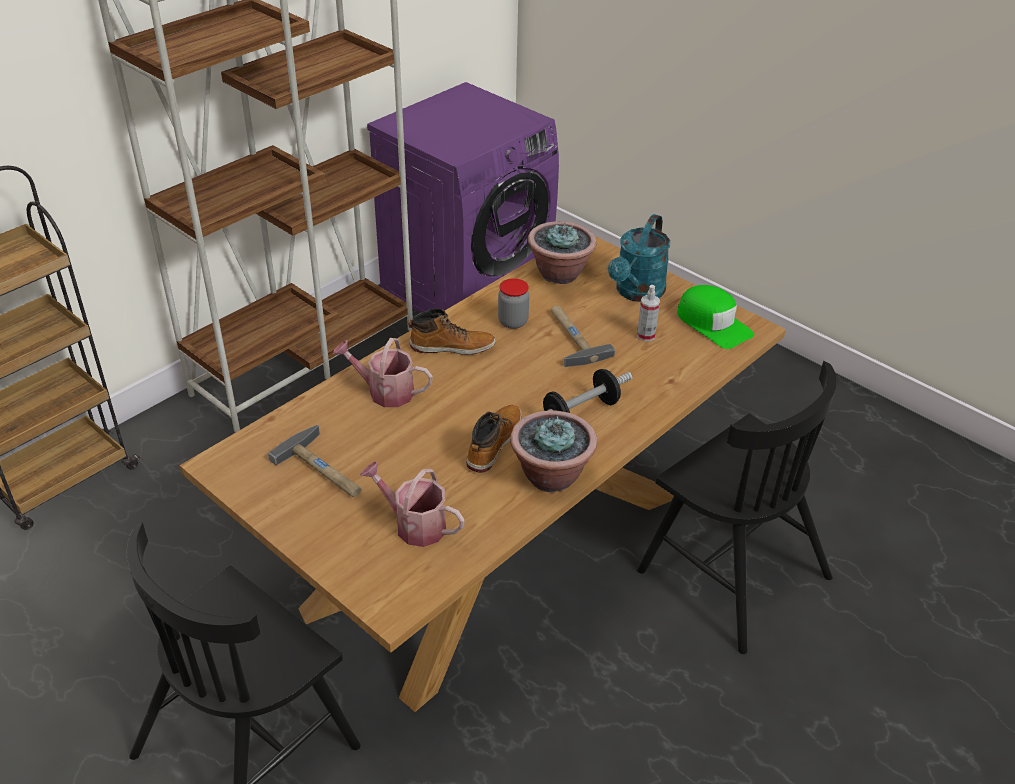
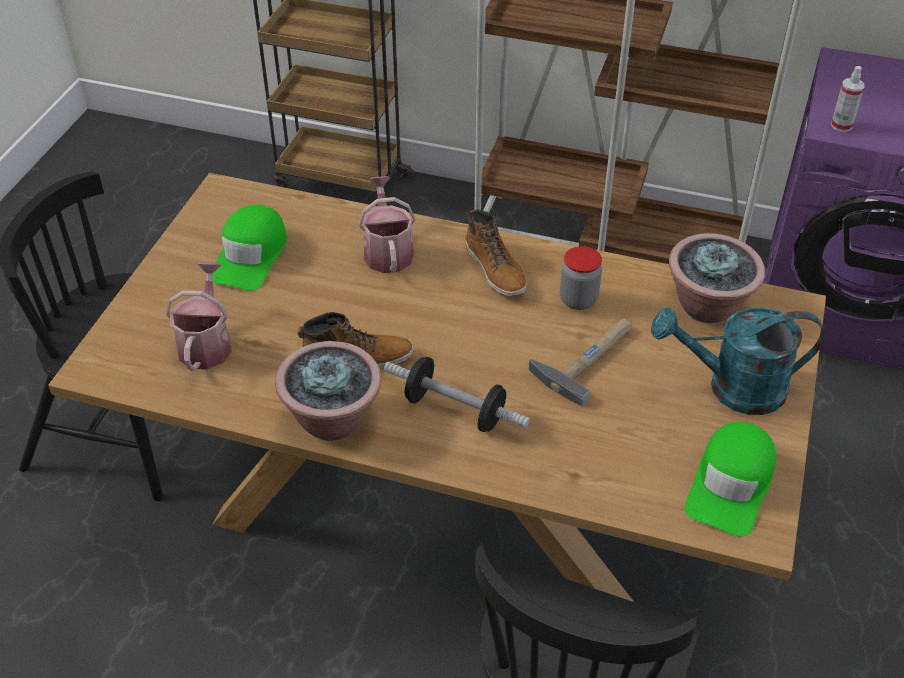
camera: 65 degrees right, 5 degrees up
(324, 469) = (250, 256): hammer -> green cap
(646, 335) = (648, 424): spray bottle -> spray bottle (841, 125)

